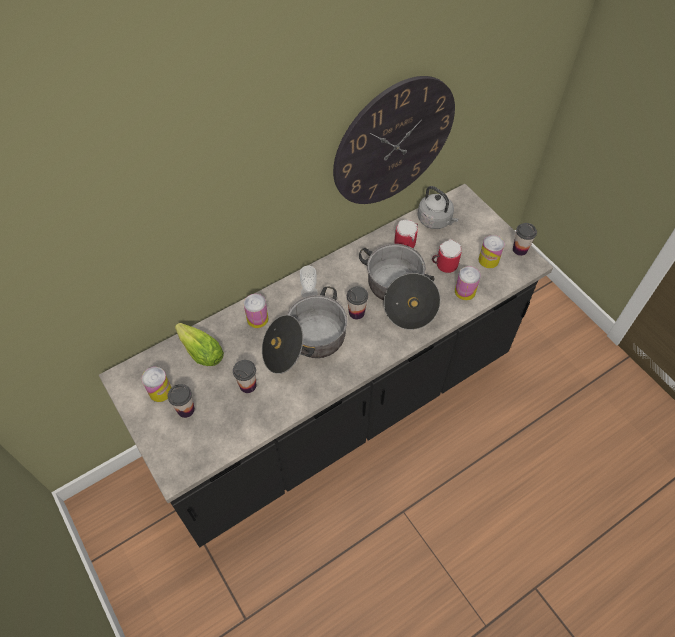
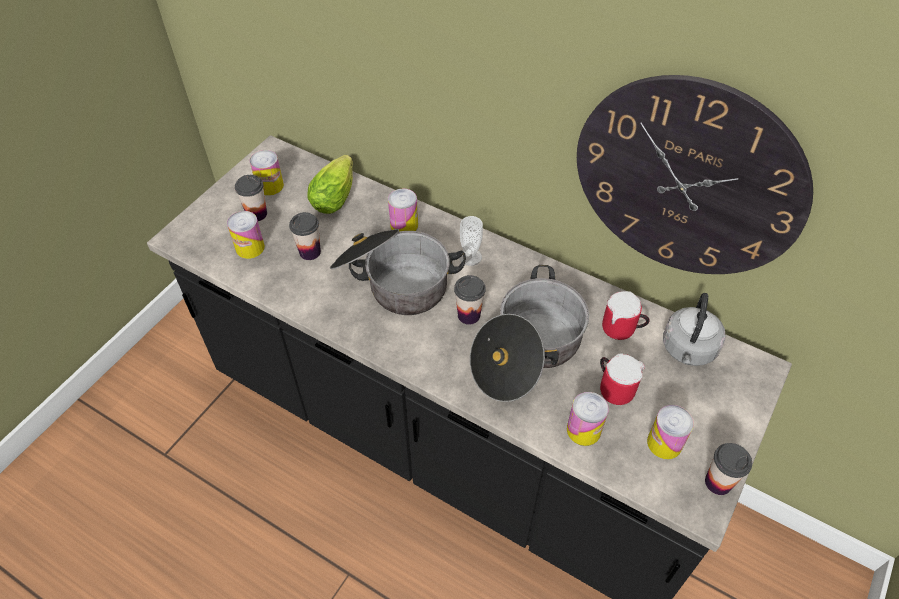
camera: 65 degrees right, 5 degrees down
(219, 424) = (250, 248): none -> can

